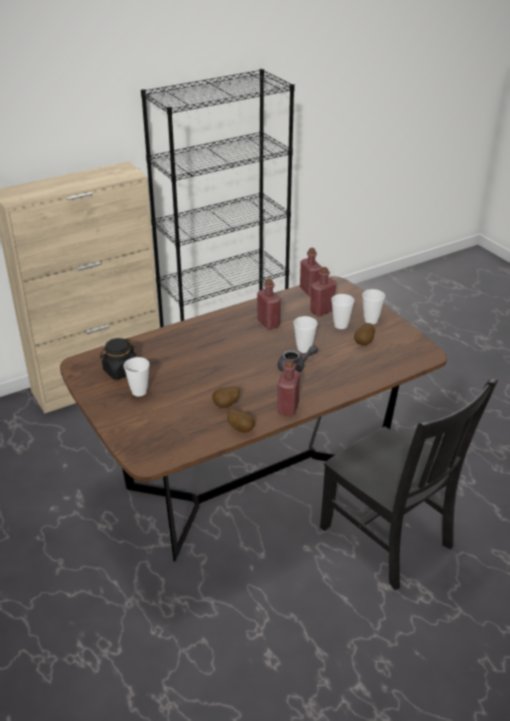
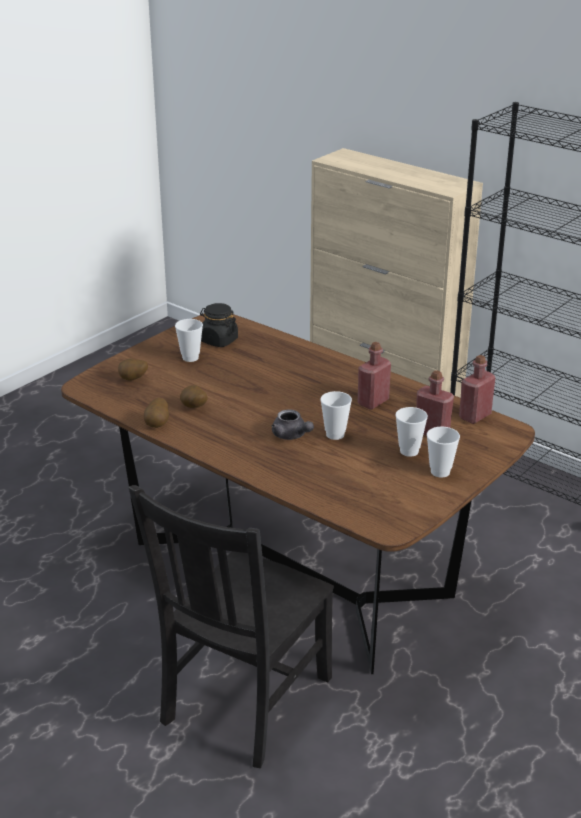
camera: 70 degrees right, 5 degrees down
(288, 408) = (209, 444): red bottle -> none
(364, 343) = (381, 474): potato -> potato (133, 380)

